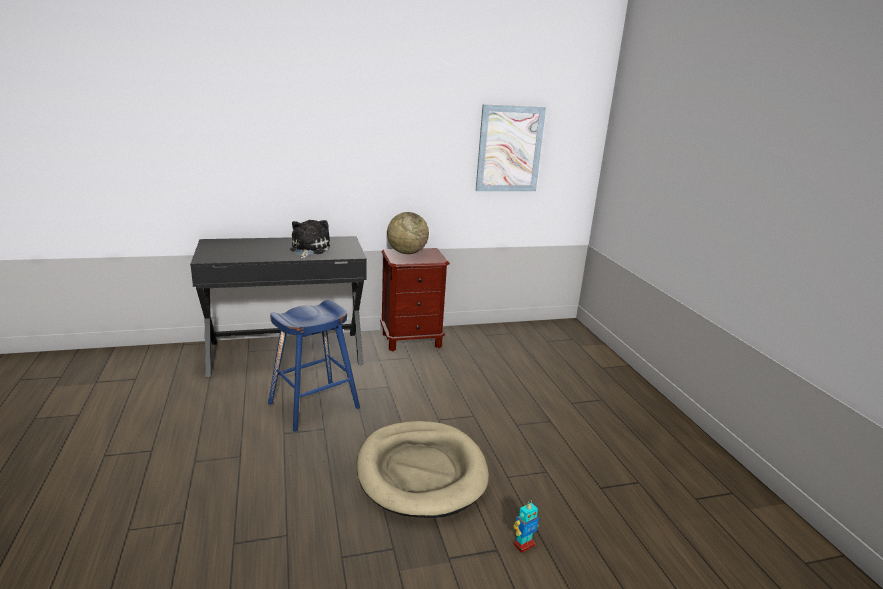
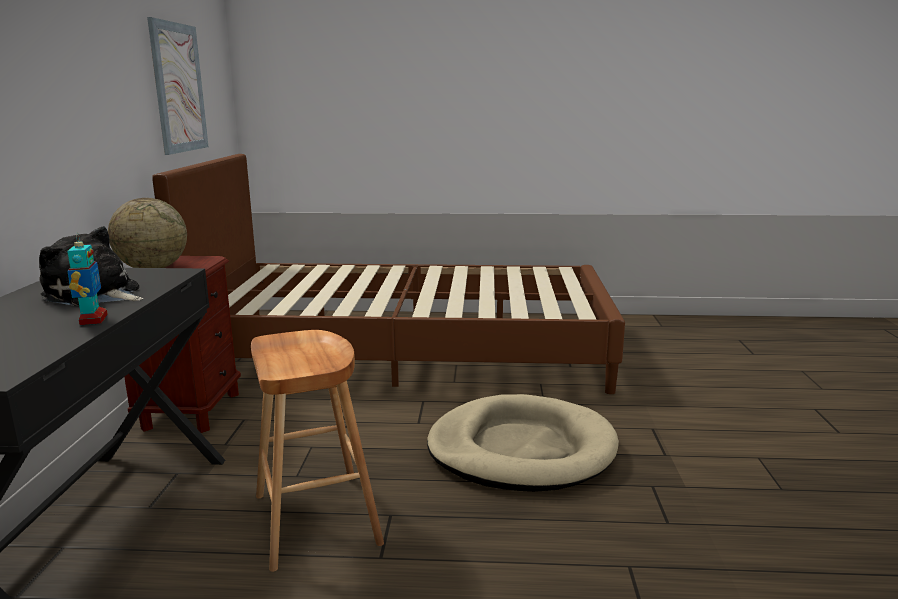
camera: 70 degrees left, 5 degrees down
(314, 405) = (316, 519): blue stool -> brown stool
(523, 544) = (645, 414): toy robot -> toy robot (92, 320)
(555, 394) = (407, 352): none -> brown bed

